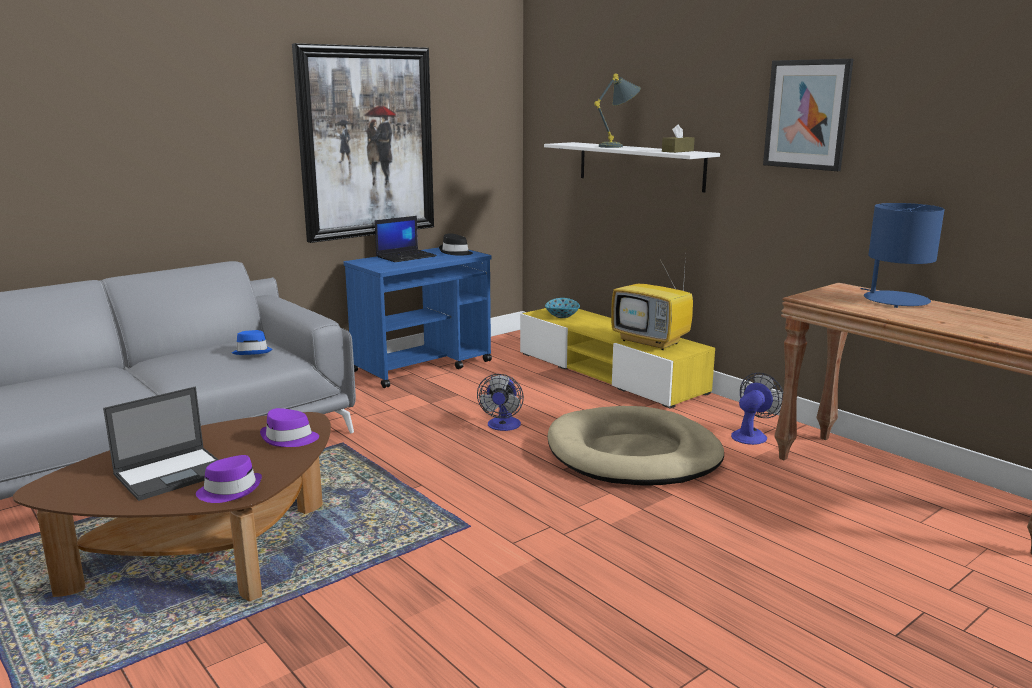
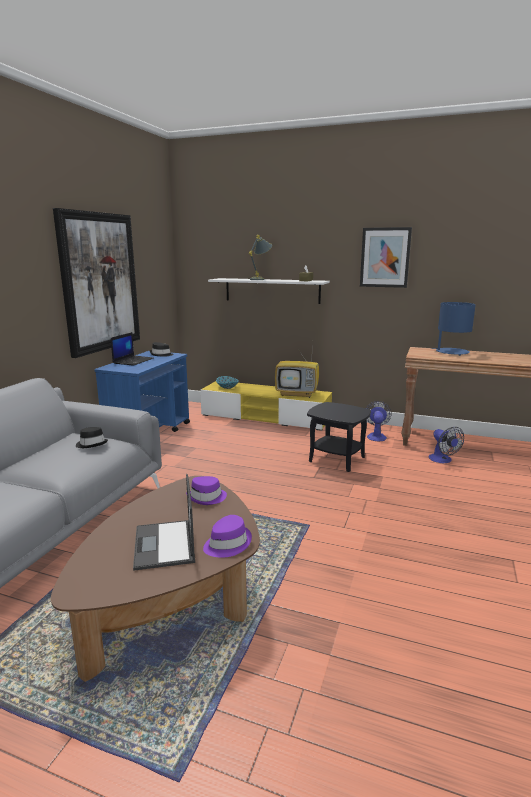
camera: 30 degrees left, 0 degrees up
(173, 473) = (165, 545): laptop -> laptop turned 150 degrees clockwise
(253, 352) = (91, 444): blue hat -> black hat
(503, 426) = (248, 461): fan -> fan (442, 460)
(633, 454) = (337, 459): beige dog bed -> black side table

